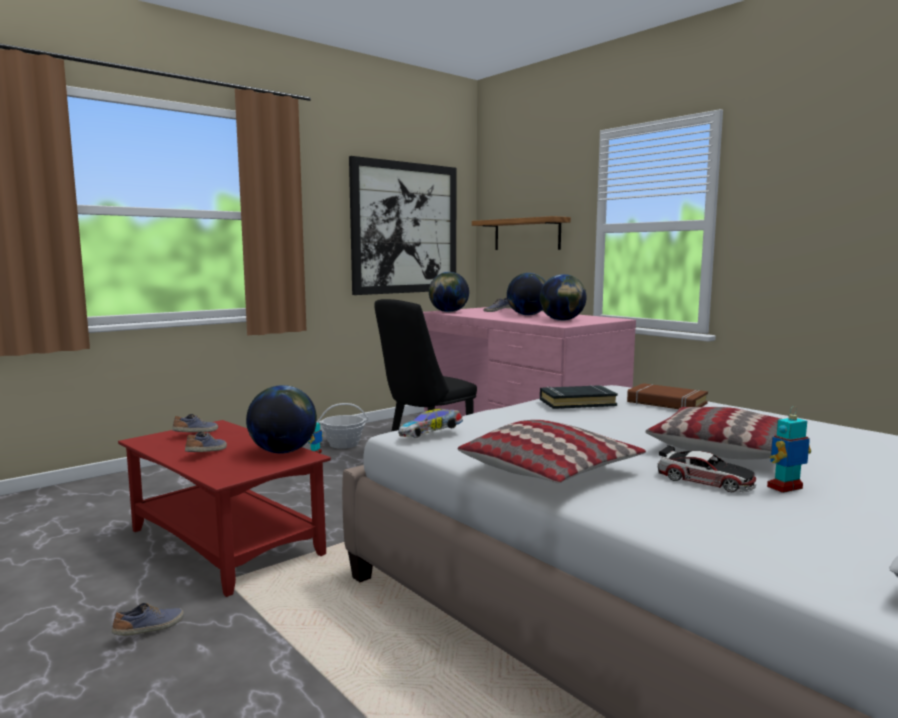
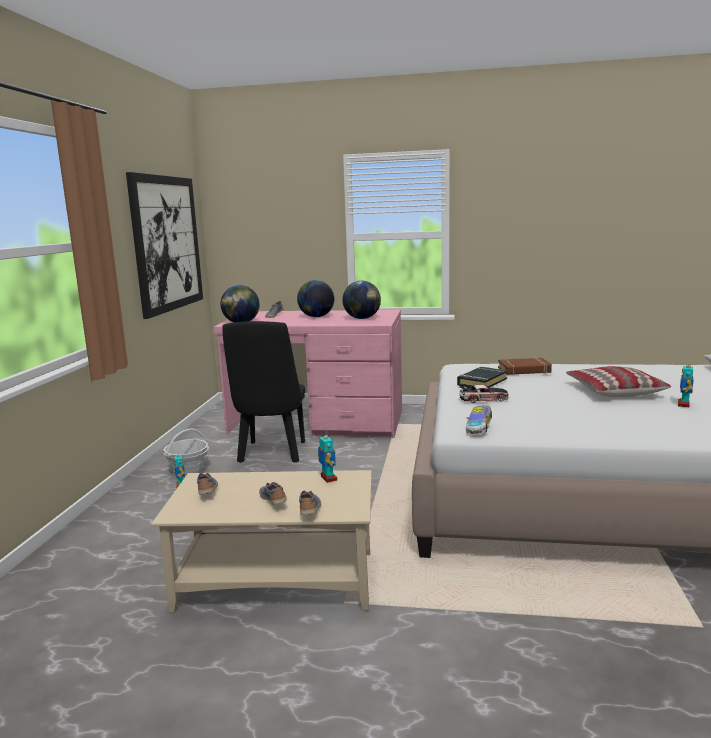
camera: 40 degrees left, 5 degrees up
(150, 630) = (369, 657): shoe -> shoe (310, 510)
(223, 542) = (274, 581): red coffee table -> beige coffee table
(283, 451) = (328, 478): globe -> toy robot
(527, 234) = (270, 242): shelf -> none
(551, 471) = (595, 428): pillow -> none
(705, 480) = (655, 411): toy car -> toy car (484, 399)

